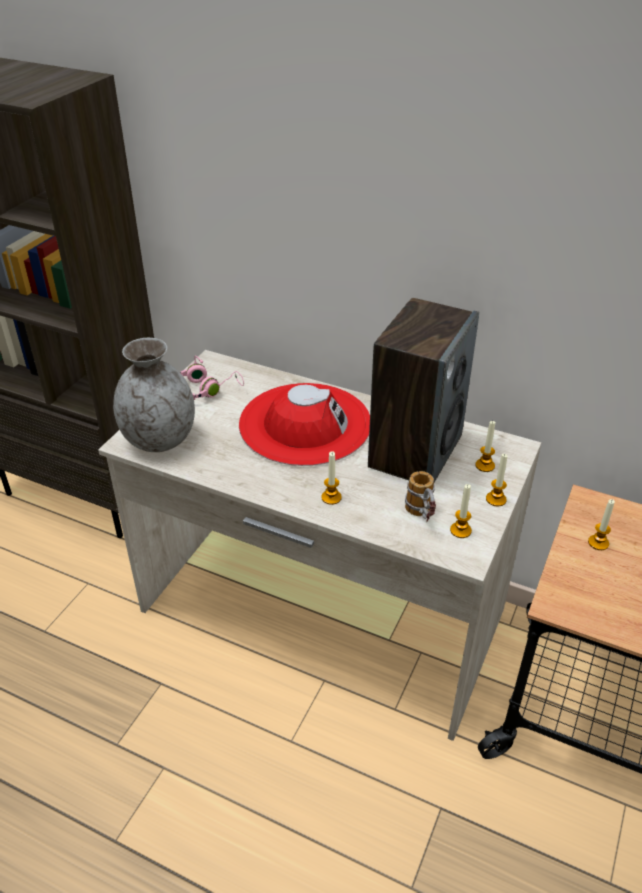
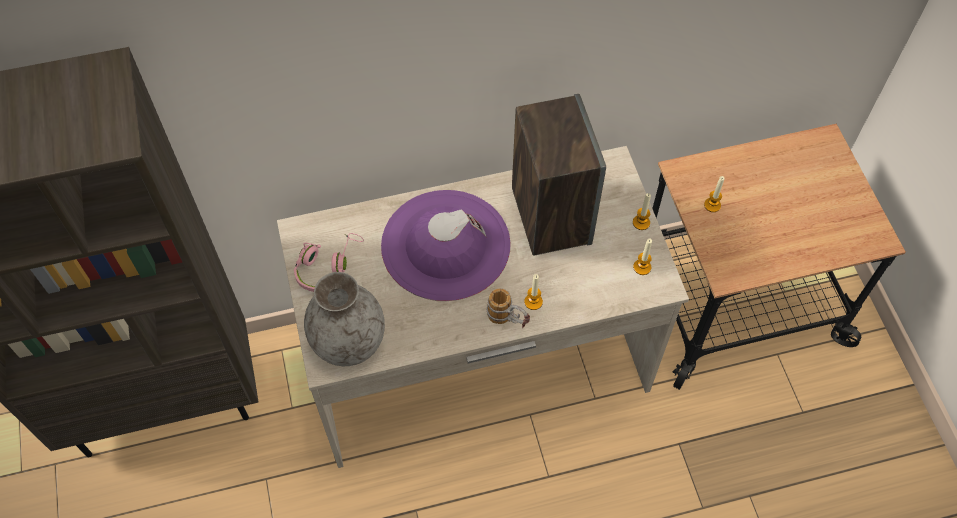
camera: 40 degrees left, 20 degrees up
(305, 424) = (445, 245): red hat -> purple hat
(422, 516) = (607, 273): mug -> mug (508, 320)
(485, 465) = (608, 196): candle -> none

